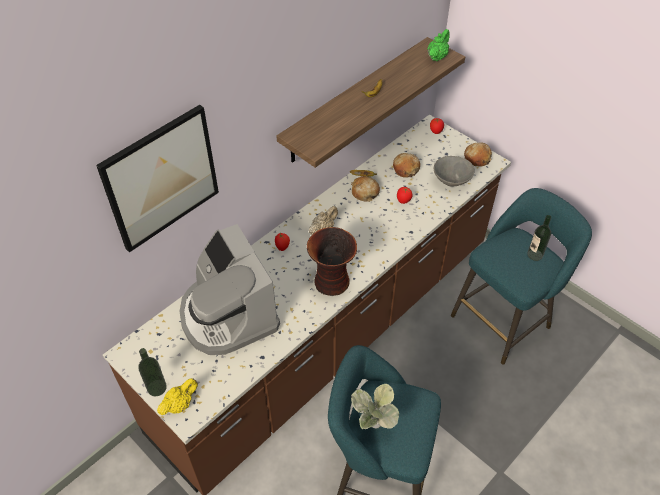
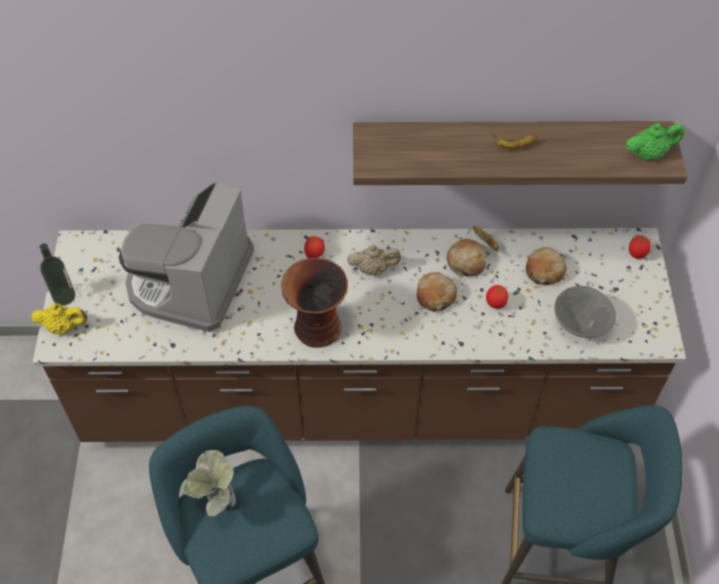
camera: 45 degrees right, 5 degrees up
(161, 178) = (165, 88): picture -> none
(477, 158) = (647, 322): bread -> bread (435, 296)
(535, 255) = (603, 491): bottle -> none

